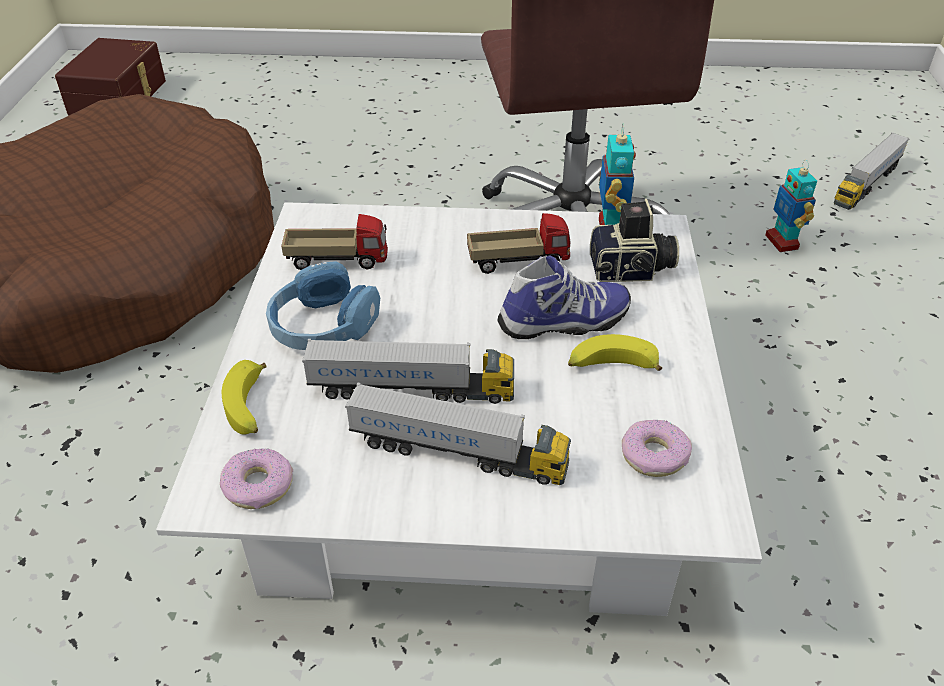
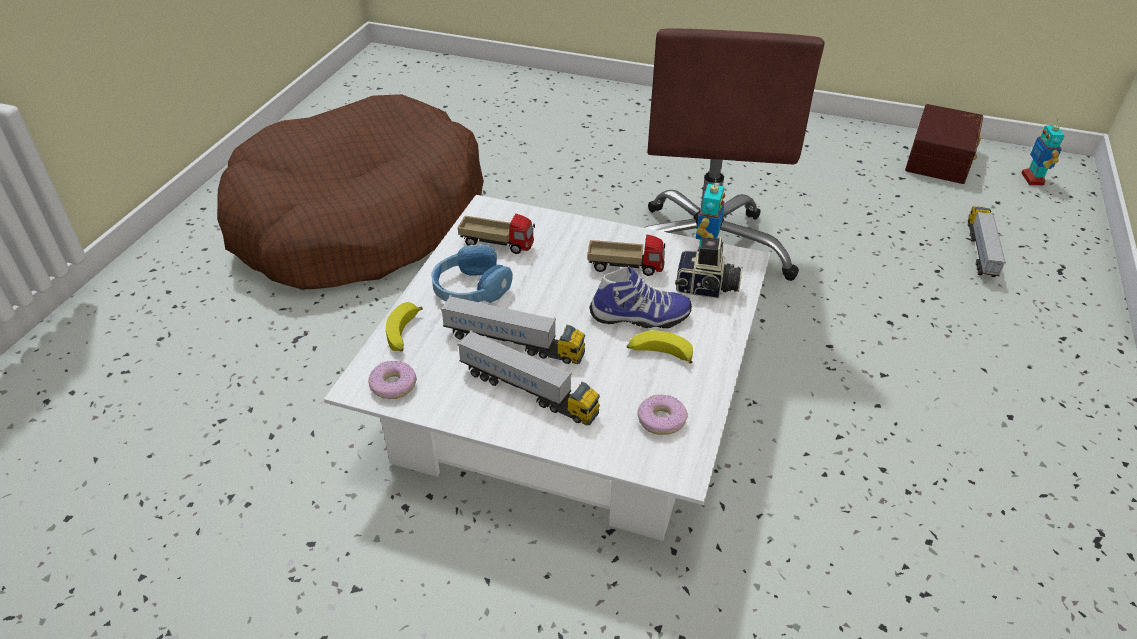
camera: 15 degrees right, 0 degrees up
(120, 97) = (399, 87): brown storage box -> brown storage box (941, 159)
(782, 242) = (880, 287): toy robot -> toy robot (1033, 179)
(866, 184) = (980, 250): toy truck -> toy truck turned 135 degrees clockwise

